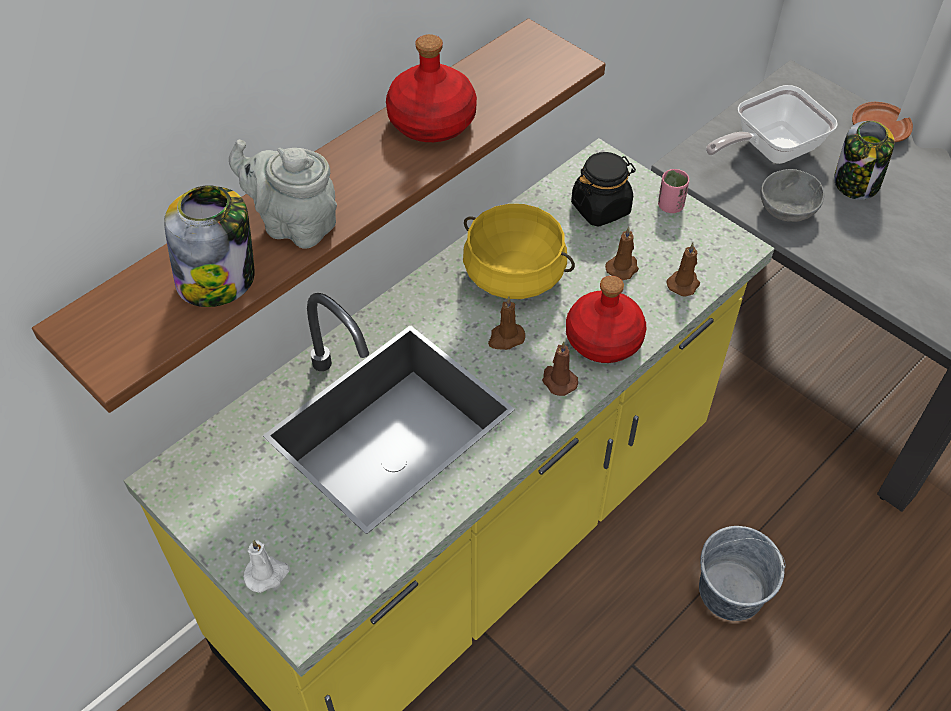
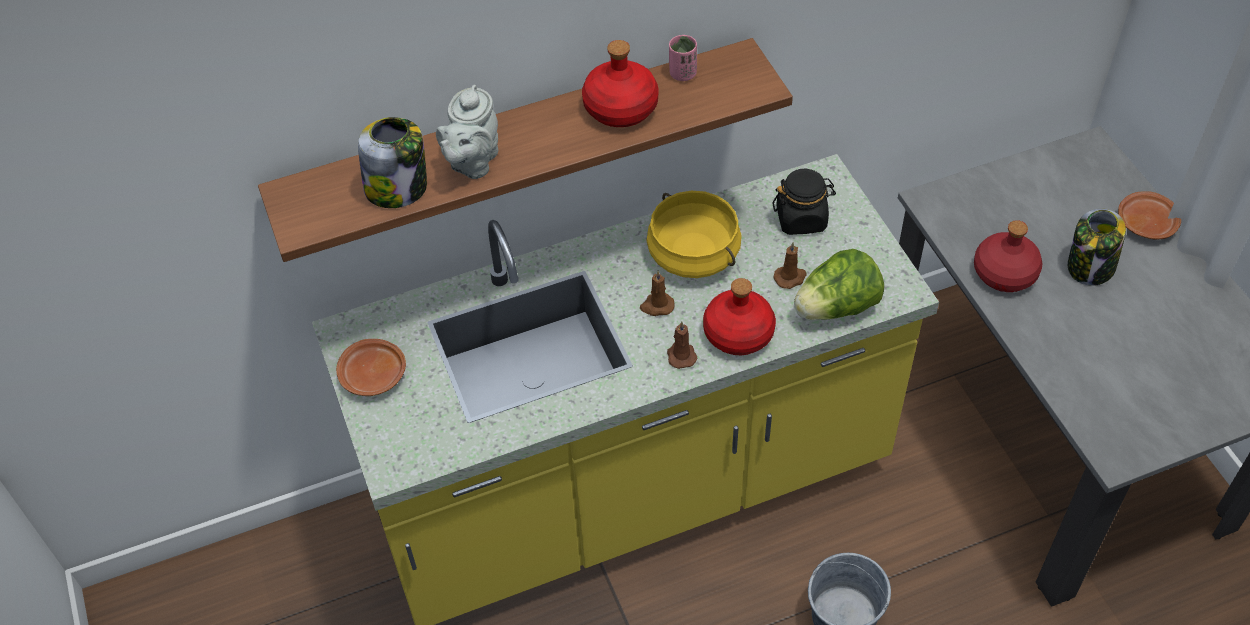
camera: 25 degrees right, 0 degrees up
(229, 518) = (373, 375): none -> brown plate
(267, 574) = (381, 426): white candle -> none
(294, 225) = (472, 162): grey teapot -> grey teapot turned 120 degrees counterclockwise
(670, 206) = (865, 235): pink cup -> pink cup (682, 74)
(684, 283) = (836, 307): brown candle -> lettuce
(769, 150) = (1022, 210): frying pan -> none
(788, 210) = (1005, 273): grey bowl -> red bottle

